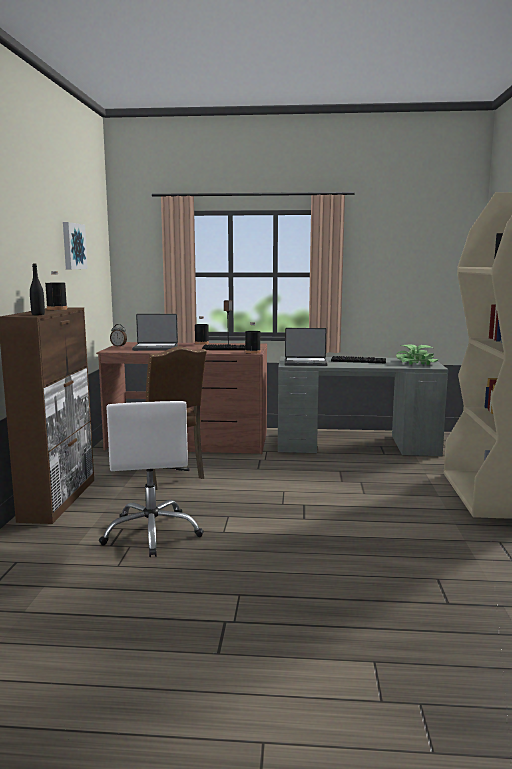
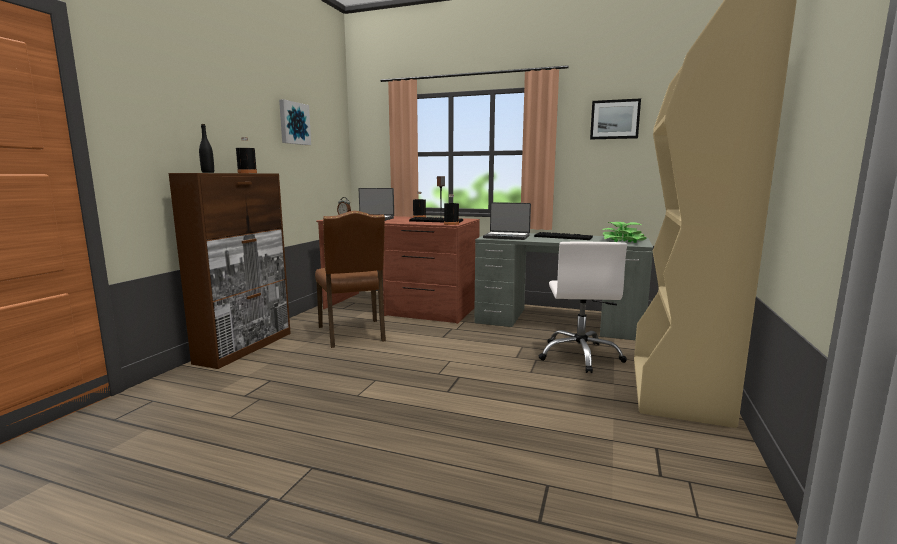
camera: 15 degrees right, 0 degrees up
(152, 533) = (291, 388): white office chair -> white office chair (580, 356)
(397, 245) = (615, 119): none -> picture

